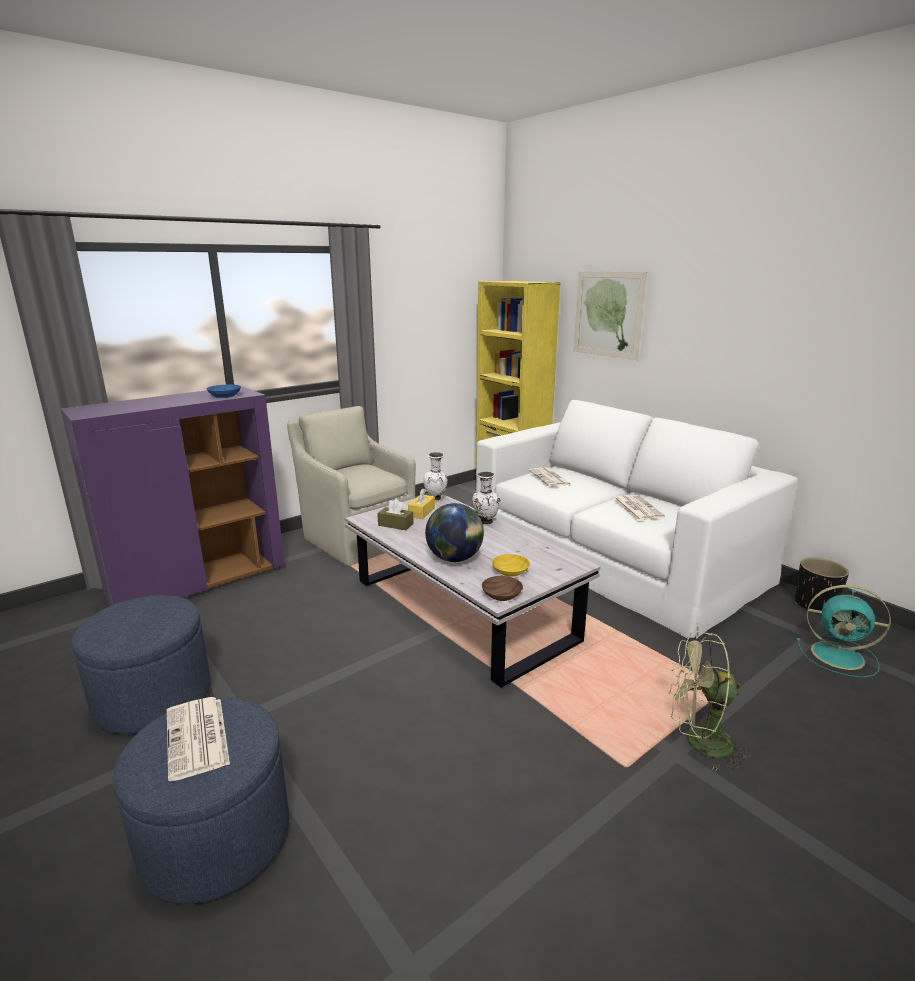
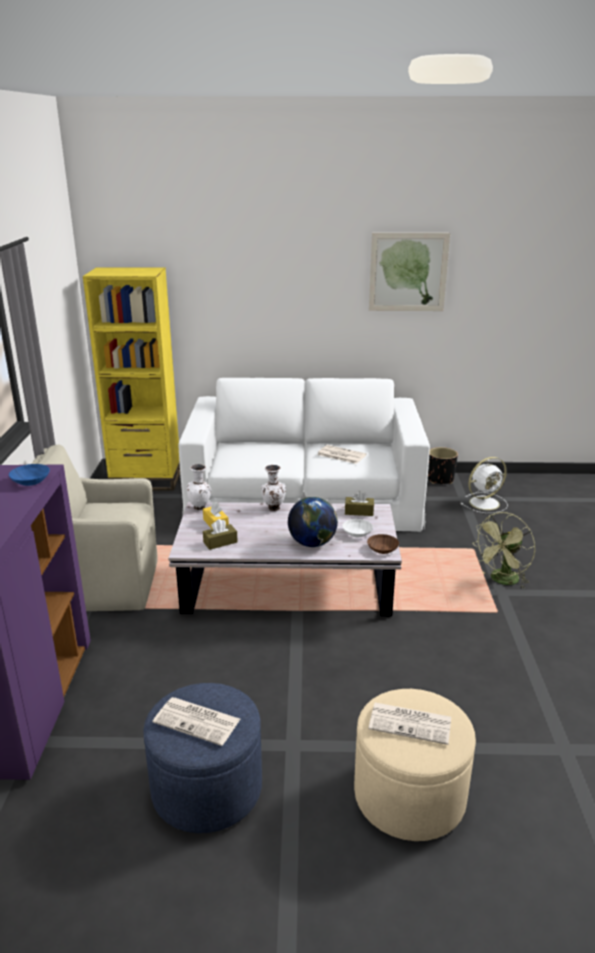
camera: 50 degrees left, 5 degrees up
(216, 837) = (409, 795): blue ottoman -> beige ottoman
(509, 571) = (357, 533): yellow bowl -> white bowl
(550, 478) = (247, 454): newspaper -> newspaper (198, 721)
(552, 557) = (359, 511): none -> brown tissue box
(608, 314) = (226, 294): picture -> picture (408, 272)
(840, 656) = (485, 503): turquoise fan -> white fan

